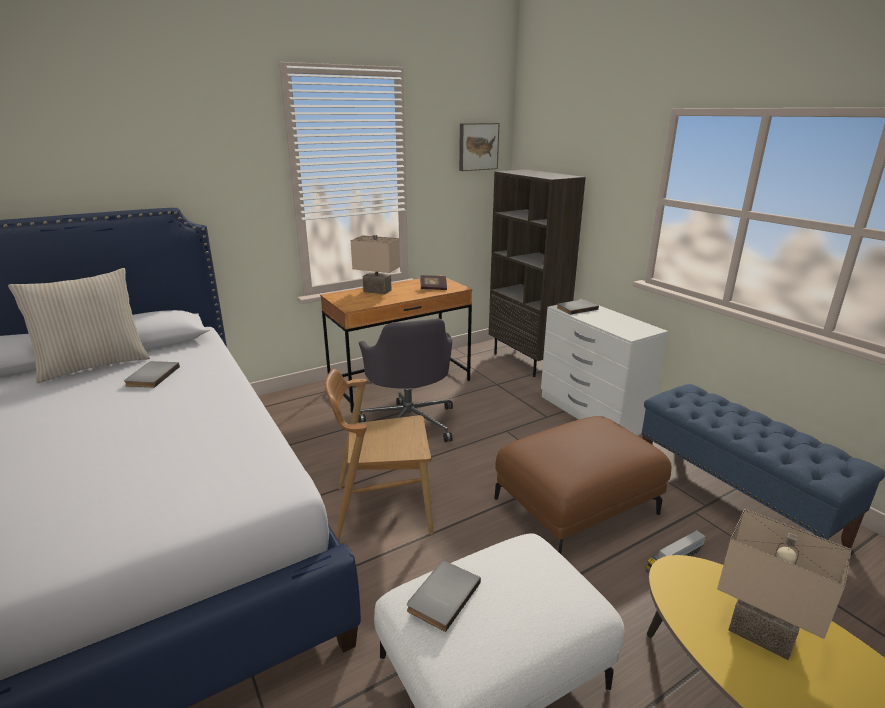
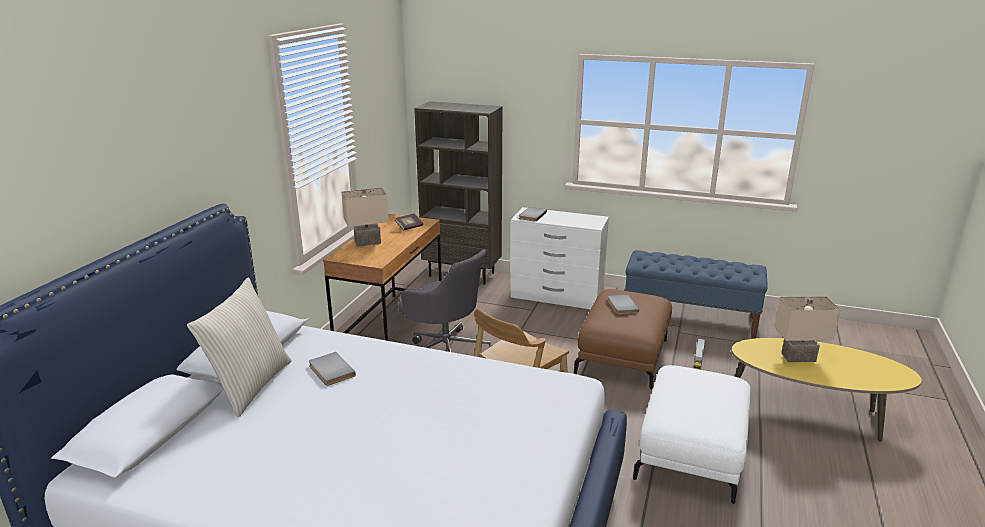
camera: 40 degrees left, 0 degrees up
(441, 595) = (679, 408): grey book -> grey book (621, 306)
(477, 146) = (388, 86): picture -> none

